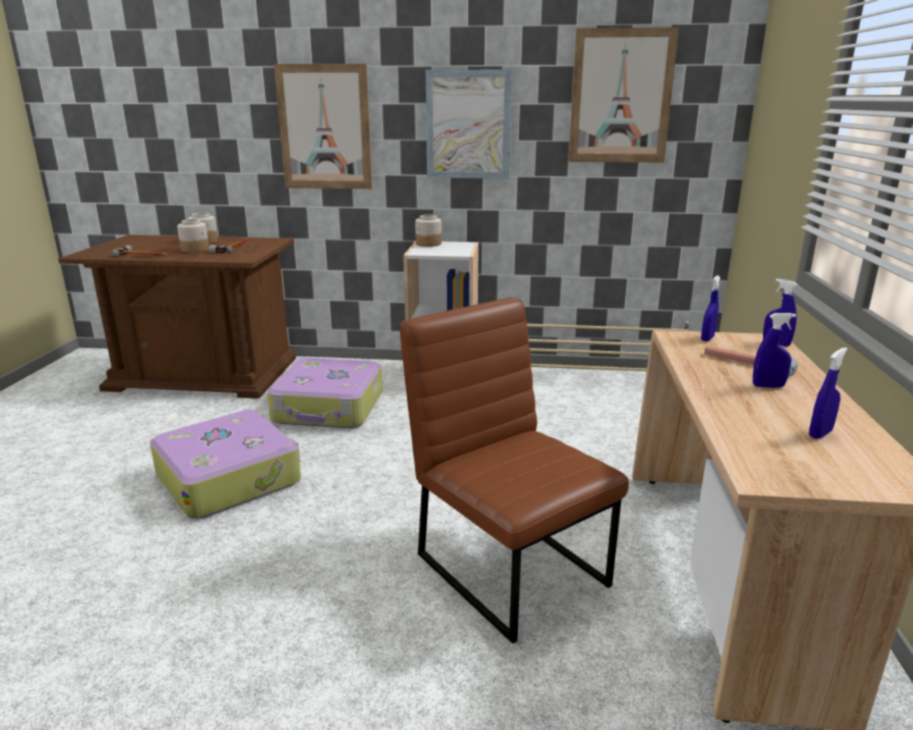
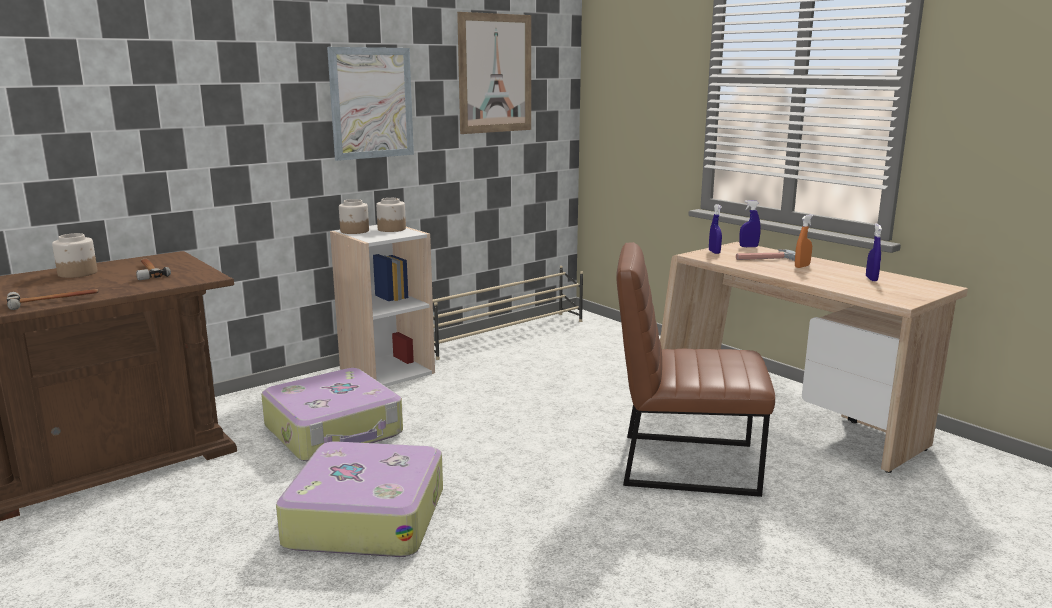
camera: 45 degrees left, 5 degrees down
(195, 249) = (103, 282): jar -> jar (392, 229)
(324, 128) = (215, 112): picture -> none
(768, 386) = (802, 266): blue spray bottle -> orange spray bottle

